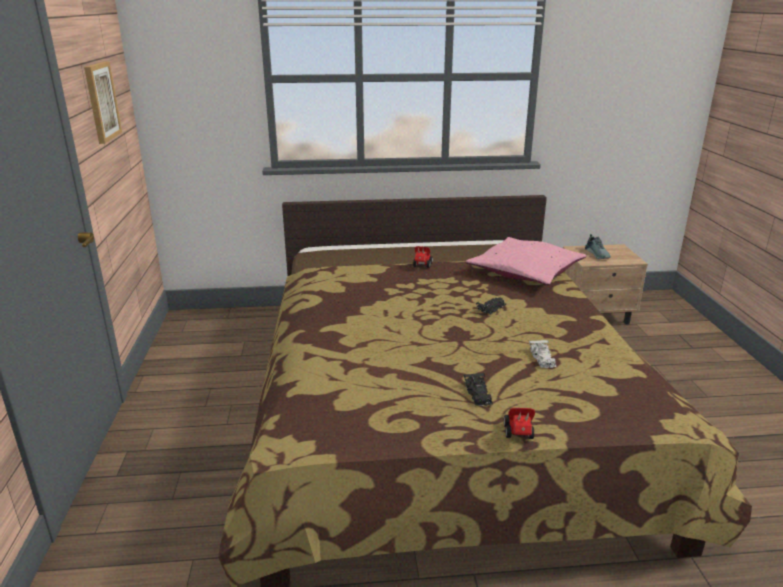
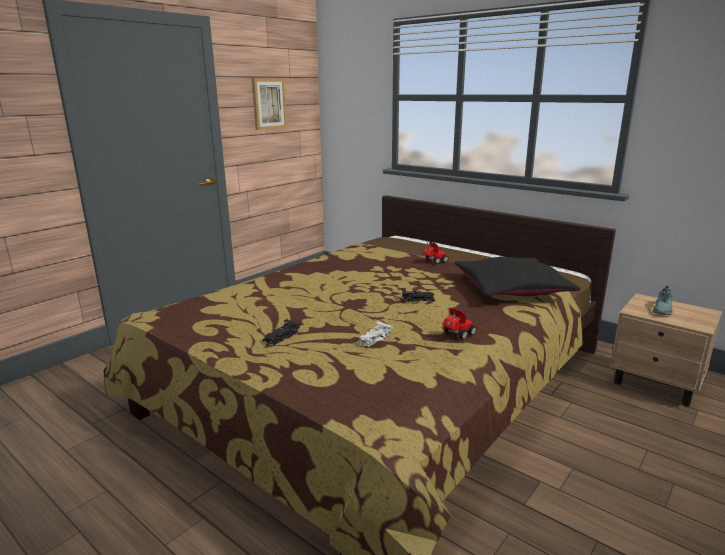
camera: 45 degrees right, 5 degrees down
(518, 435) = (246, 367): toy car -> toy car (457, 335)
(525, 271) = (511, 288): pink pillow -> black pillow

